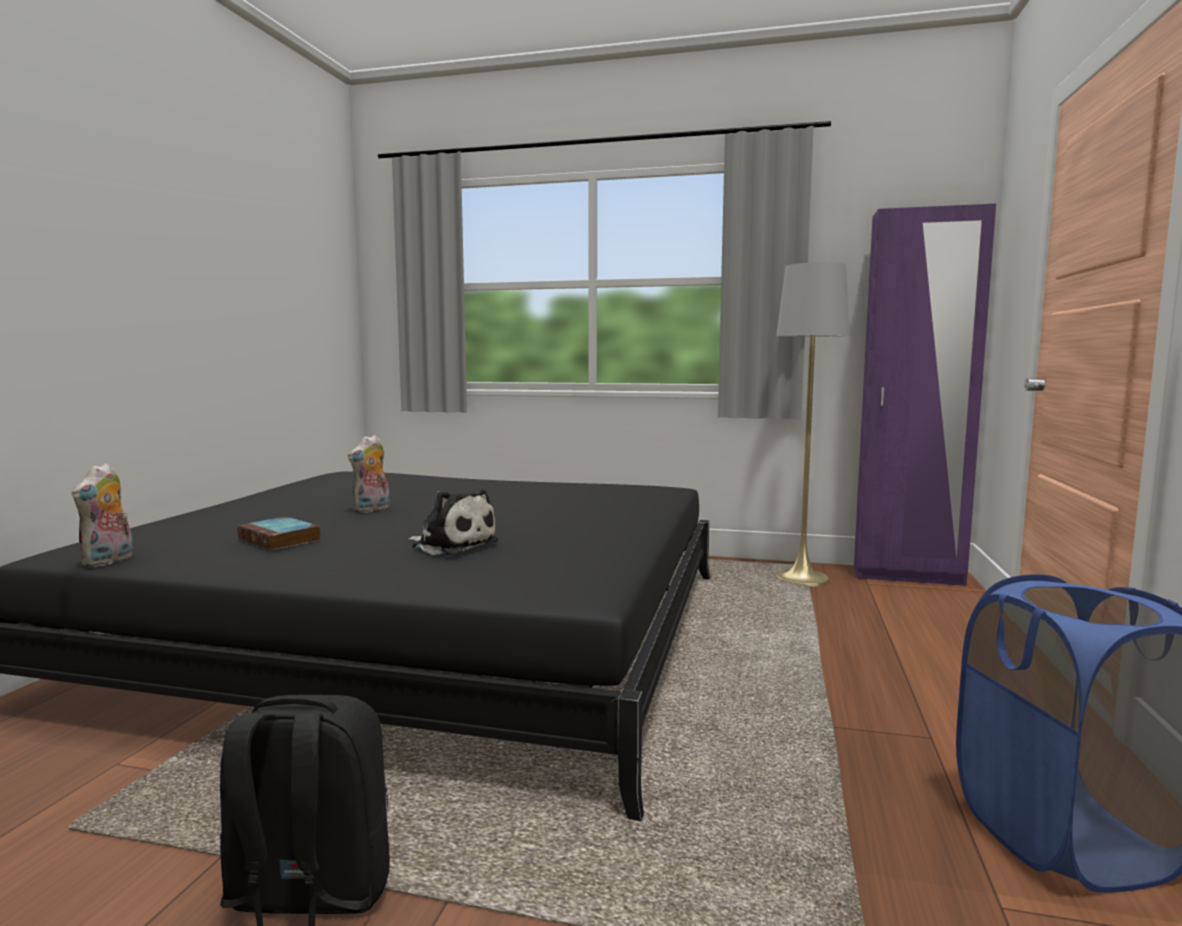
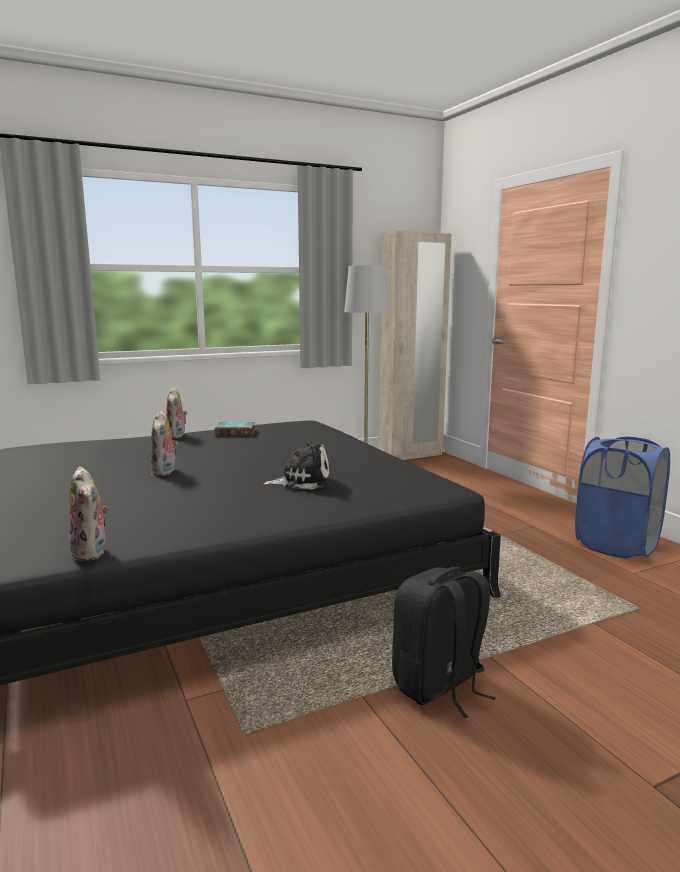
camera: 40 degrees left, 5 degrees up
(281, 539) = (177, 505): book -> book (236, 432)
(497, 482) = (177, 436): none -> plush toy
(908, 576) = (411, 455): purple wardrobe -> beige wardrobe

